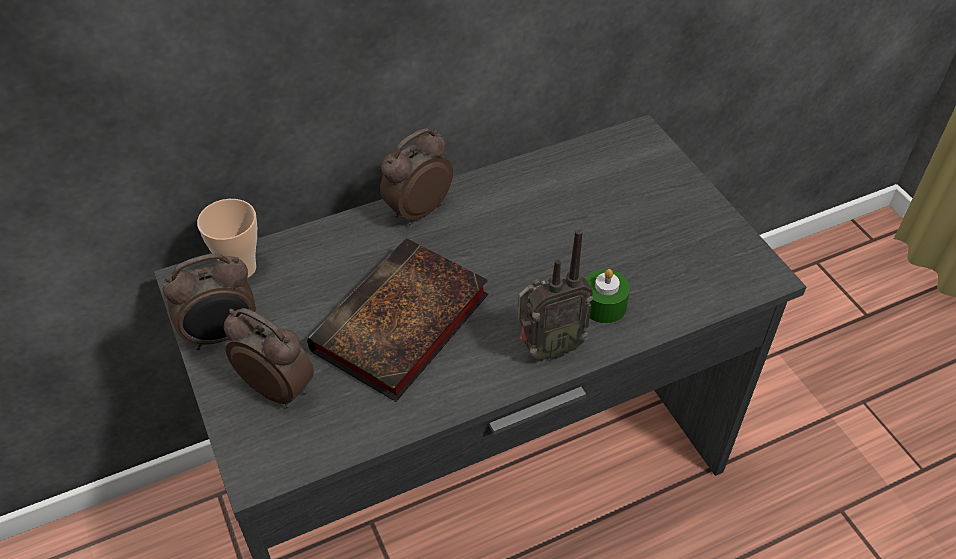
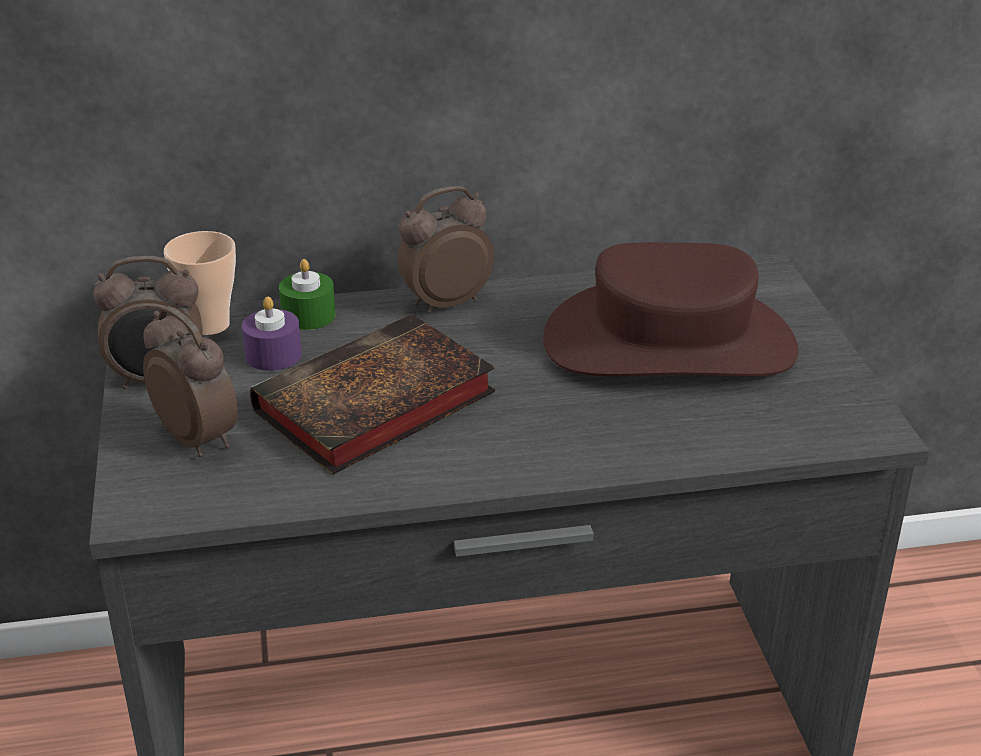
camera: 15 degrees right, 15 degrees down
(303, 290) = (273, 355): none -> purple candle
(547, 348) = (547, 455): radio -> none
(597, 219) = (670, 343): none -> brown hat
(603, 305) = (640, 426): green candle -> green candle (308, 315)

